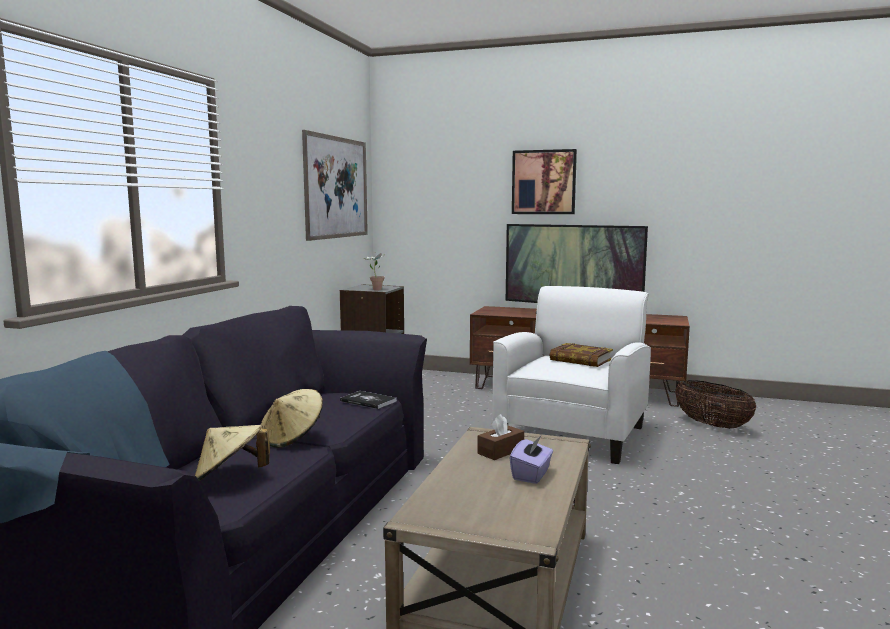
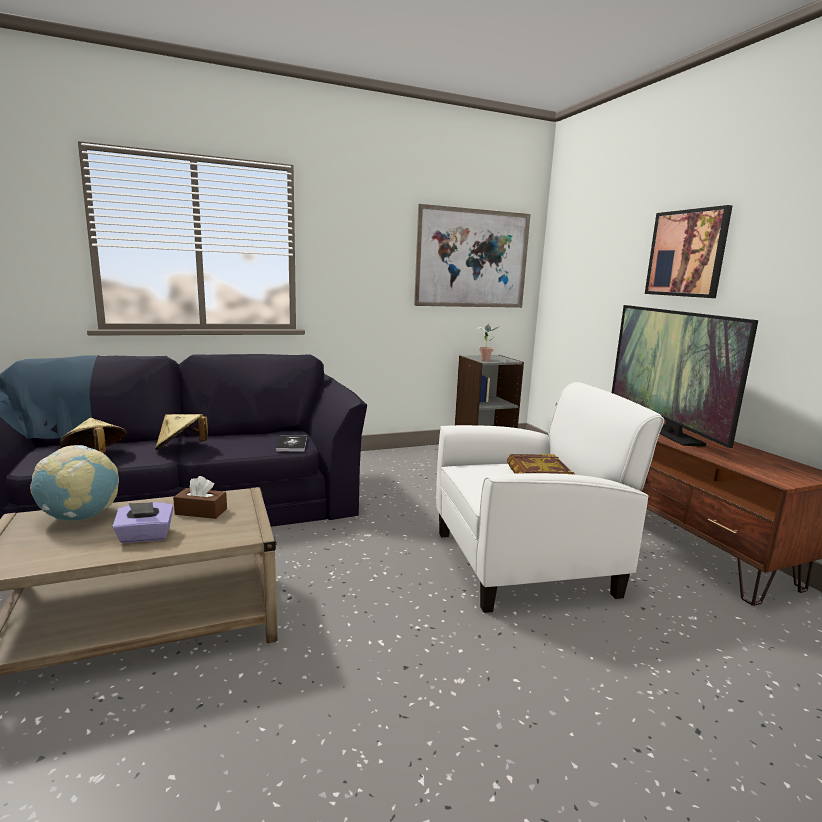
camera: 50 degrees right, 5 degrees up
(448, 494) = (80, 517): none -> globe
(712, 425) = (738, 651): basket -> none

